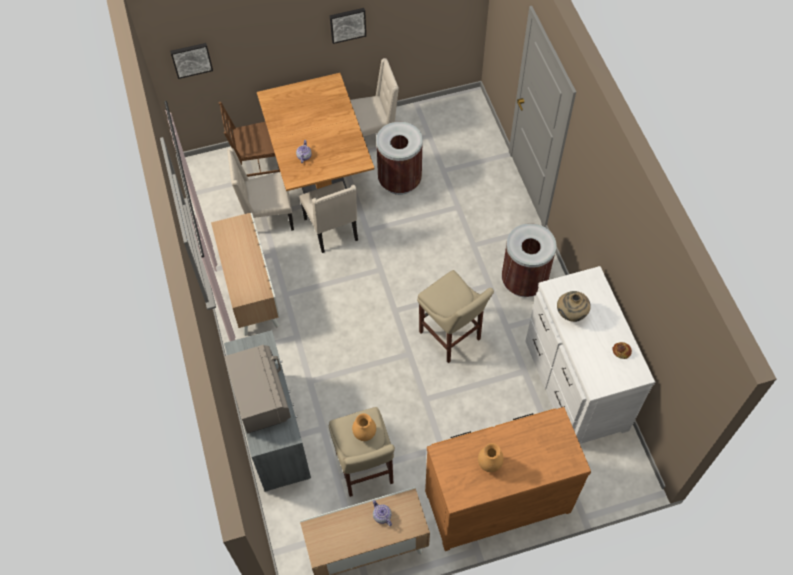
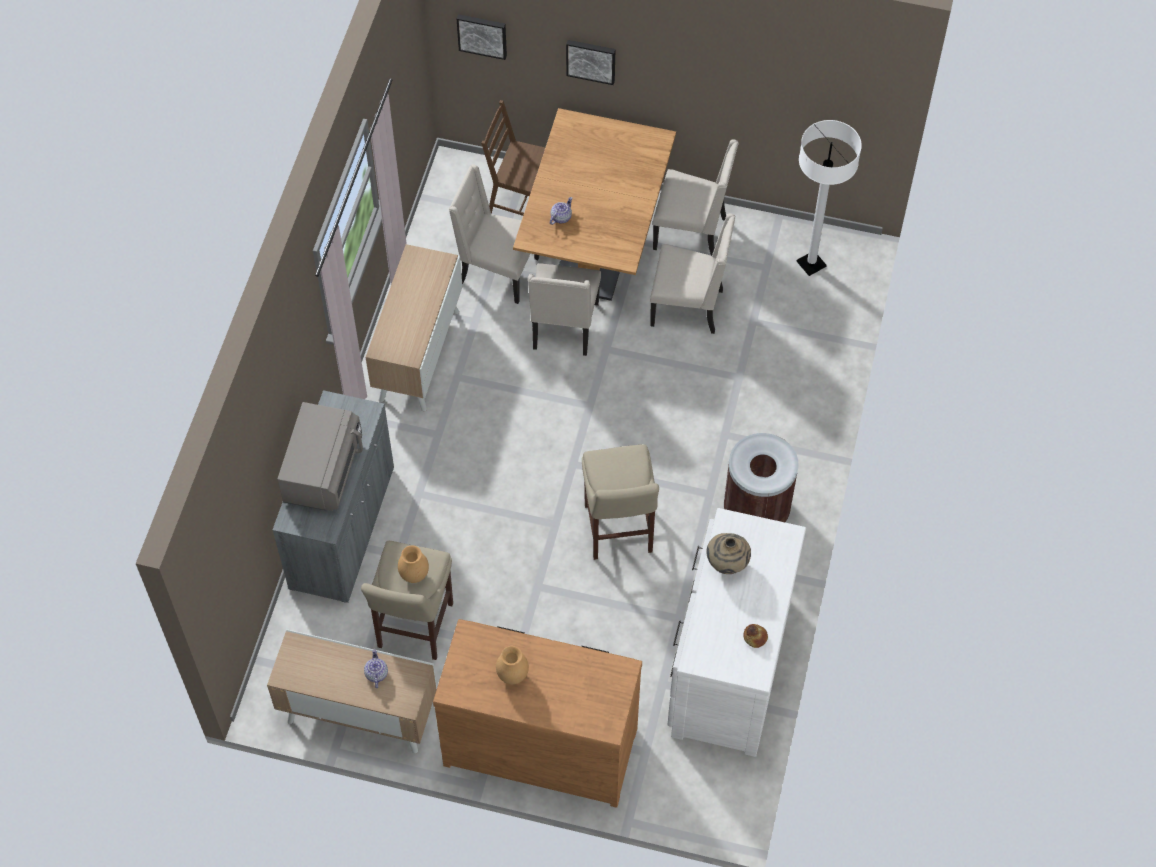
camera: 30 degrees right, 0 degrees up
(347, 24) = (696, 77): picture -> picture (591, 60)
(400, 180) = (689, 307): brown trash can -> beige chair
(453, 121) = (811, 264): none -> white floor lamp

